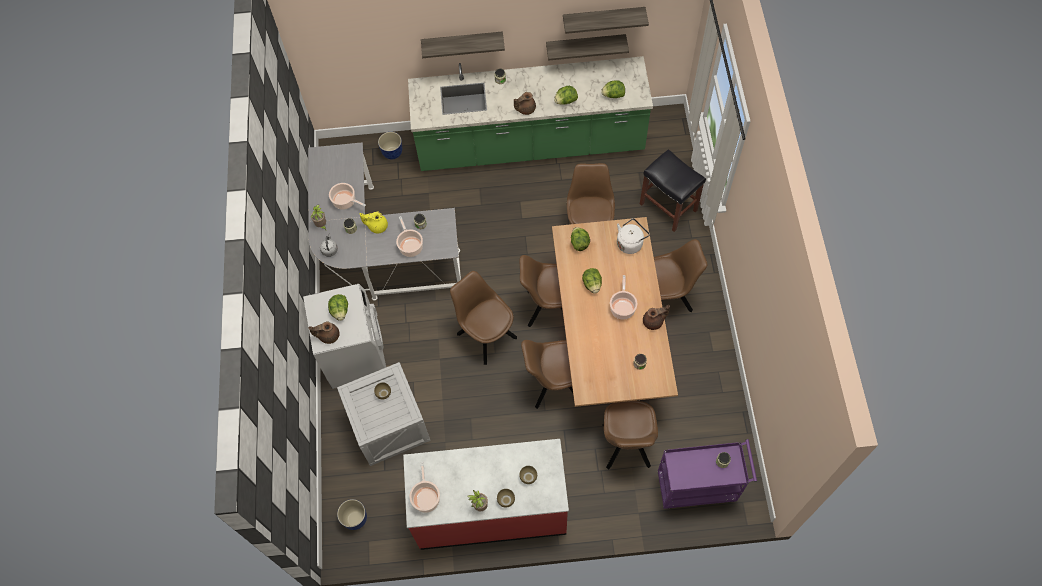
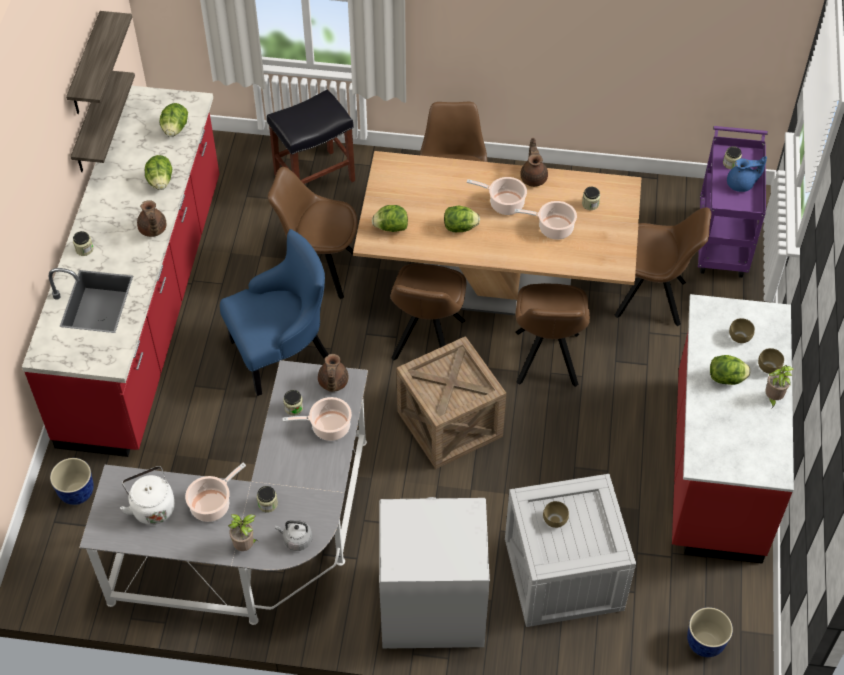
camera: 80 degrees left, 10 degrees down
(328, 335) = (462, 553): brown teapot -> brown teapot (332, 383)
(340, 311) = (423, 531): lettuce -> lettuce (727, 378)
(377, 226) = (276, 466): yellow teapot -> none
(426, 497) = (753, 458): cooking pot -> cooking pot (553, 228)
(462, 43) = (29, 246): shelf -> none
(486, 336) = (449, 424): brown chair -> crate
(515, 227) = (280, 354): none -> blue chair
(530, 145) = (145, 307): green counter -> red counter
(630, 243) = (409, 174): white kettle -> white kettle (152, 507)
(702, 472) = (741, 184): none -> blue teapot

